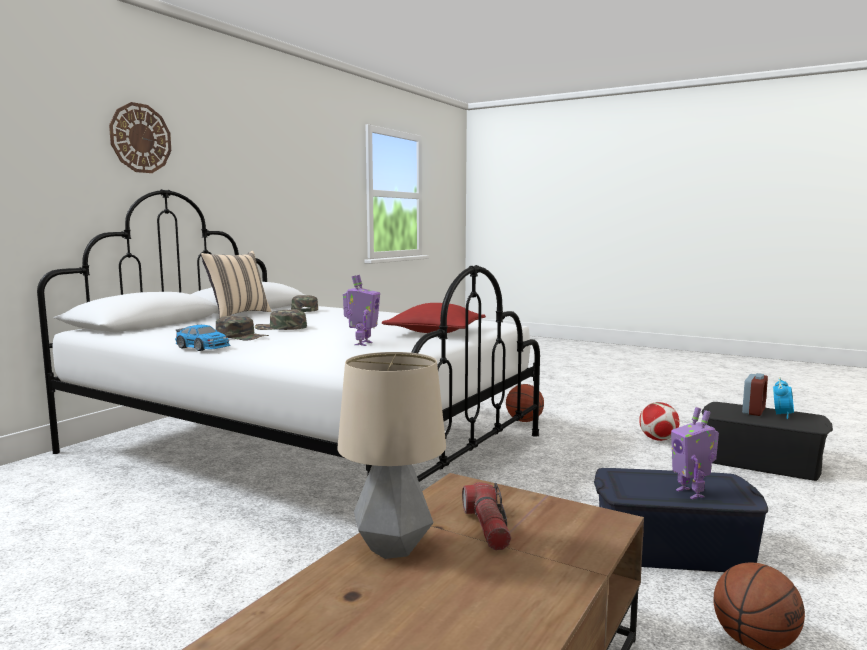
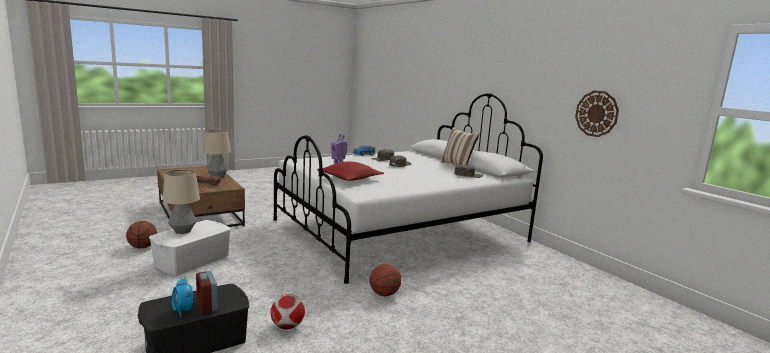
camera: 115 degrees right, 5 degrees up
(140, 138) = (489, 65): wall clock -> wall clock (596, 113)
(673, 550) = (192, 260): blue storage box -> white storage box
(691, 493) = (182, 231): toy robot -> table lamp

